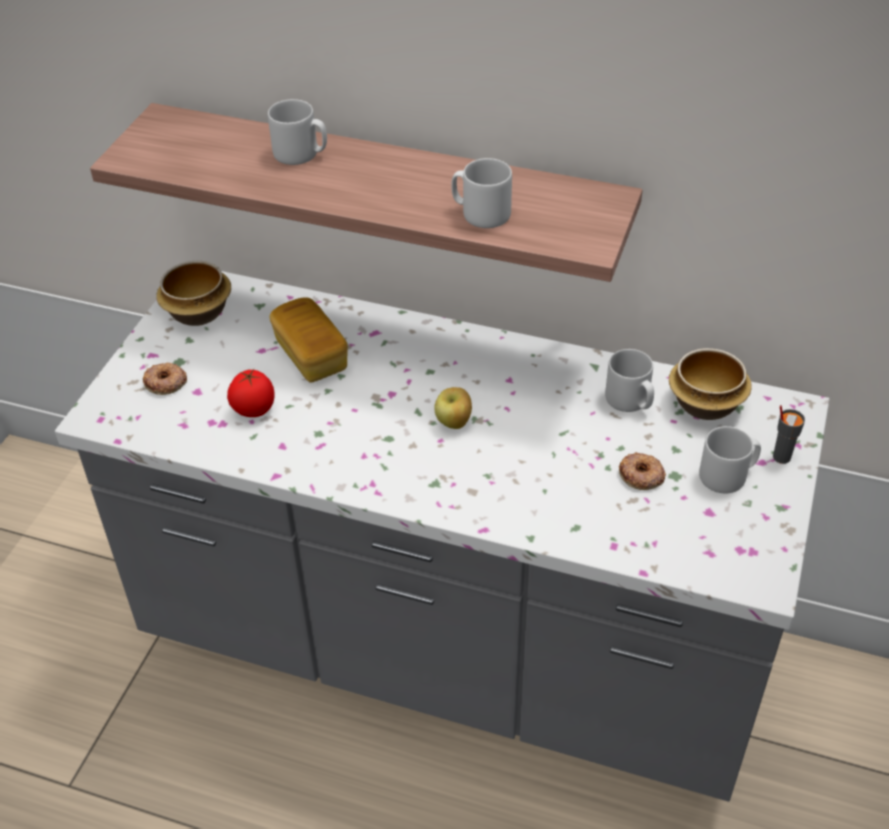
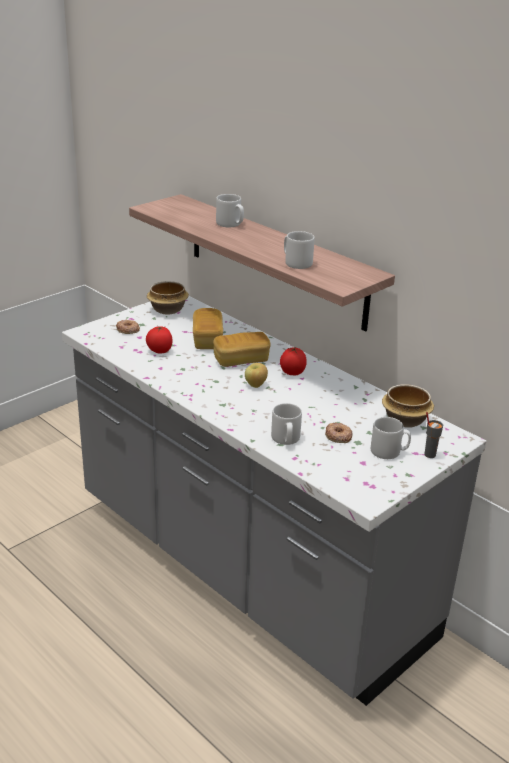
camera: 25 degrees right, 15 degrees down
(394, 378) = (241, 360): none -> bread
(488, 376) = (292, 373): none -> tomato
(630, 401) = (362, 406): grey mug -> grey mug (286, 439)

